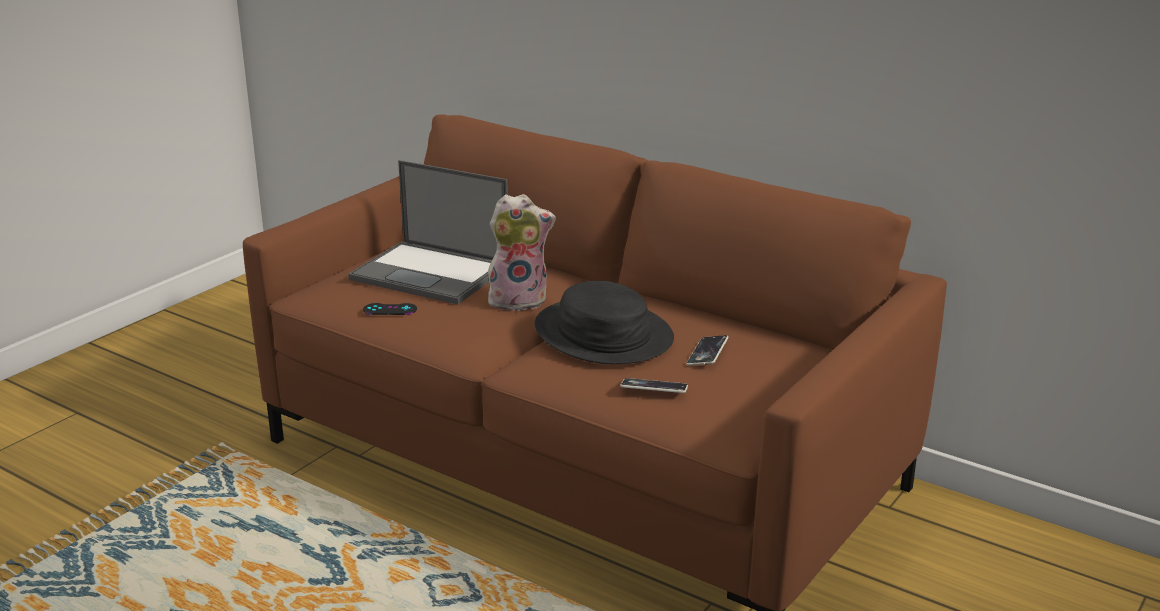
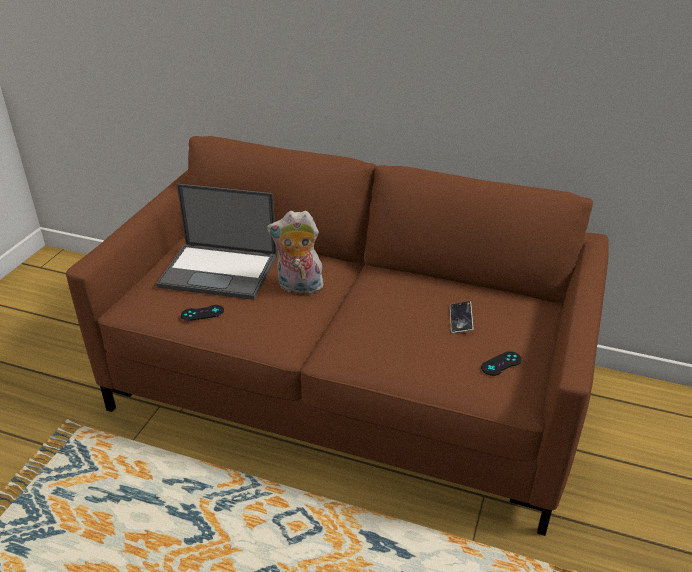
camera: 15 degrees left, 10 degrees up
(519, 300) = (298, 287): plush toy -> plush toy turned 150 degrees counterclockwise
(603, 334) = (377, 312): black hat -> none
(654, 390) = (440, 361): phone -> none
(732, 402) = (501, 364): none -> black game controller

